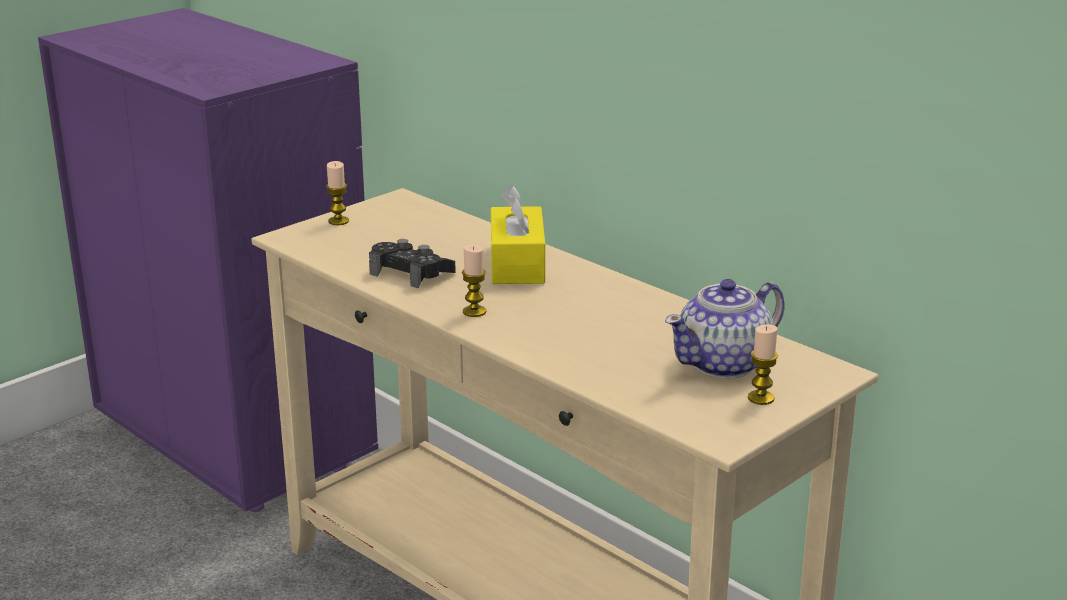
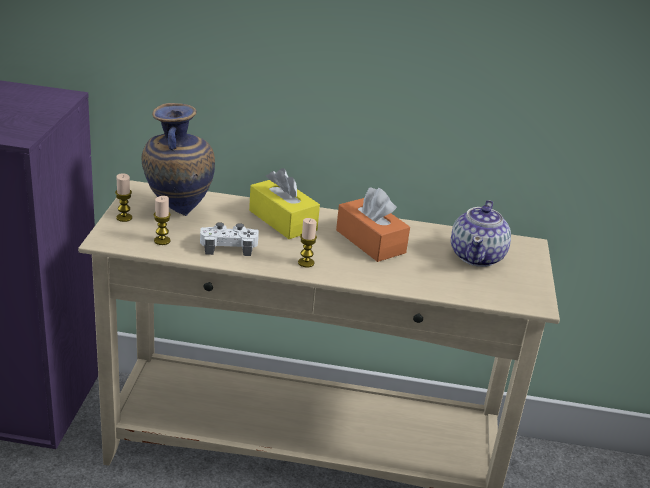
camera: 40 degrees left, 5 degrees up
(404, 229) = (177, 212): none -> vase
(411, 273) = (229, 245): black game controller -> white game controller
(595, 311) = (370, 241): none -> orange tissue box
(761, 398) = (521, 272): candle -> candle (162, 241)

